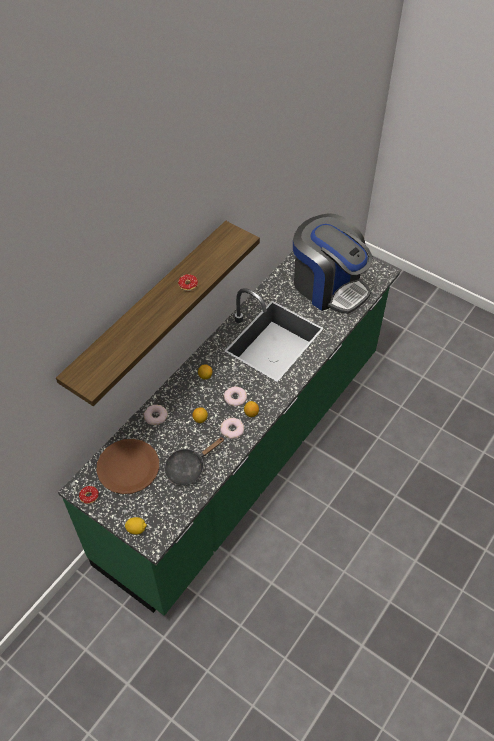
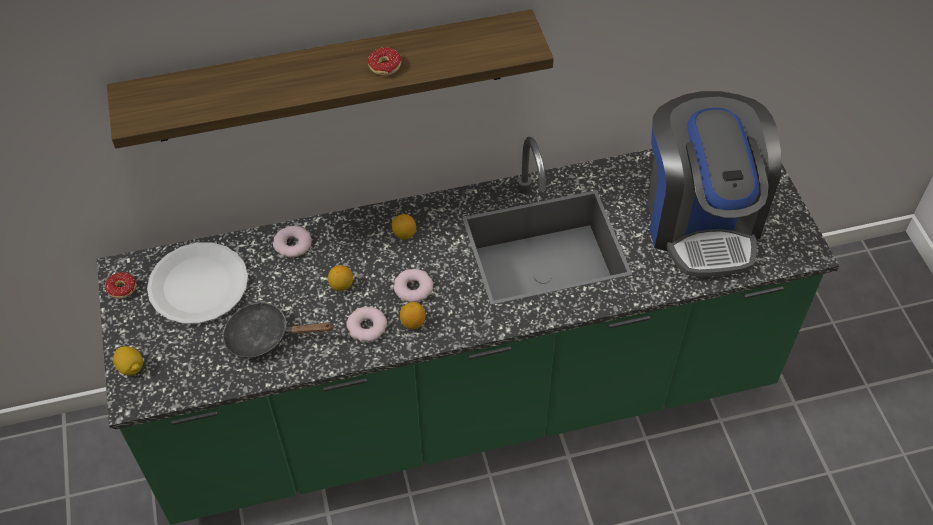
camera: 40 degrees right, 0 degrees up
(128, 467) = (198, 285): brown plate -> white plate

